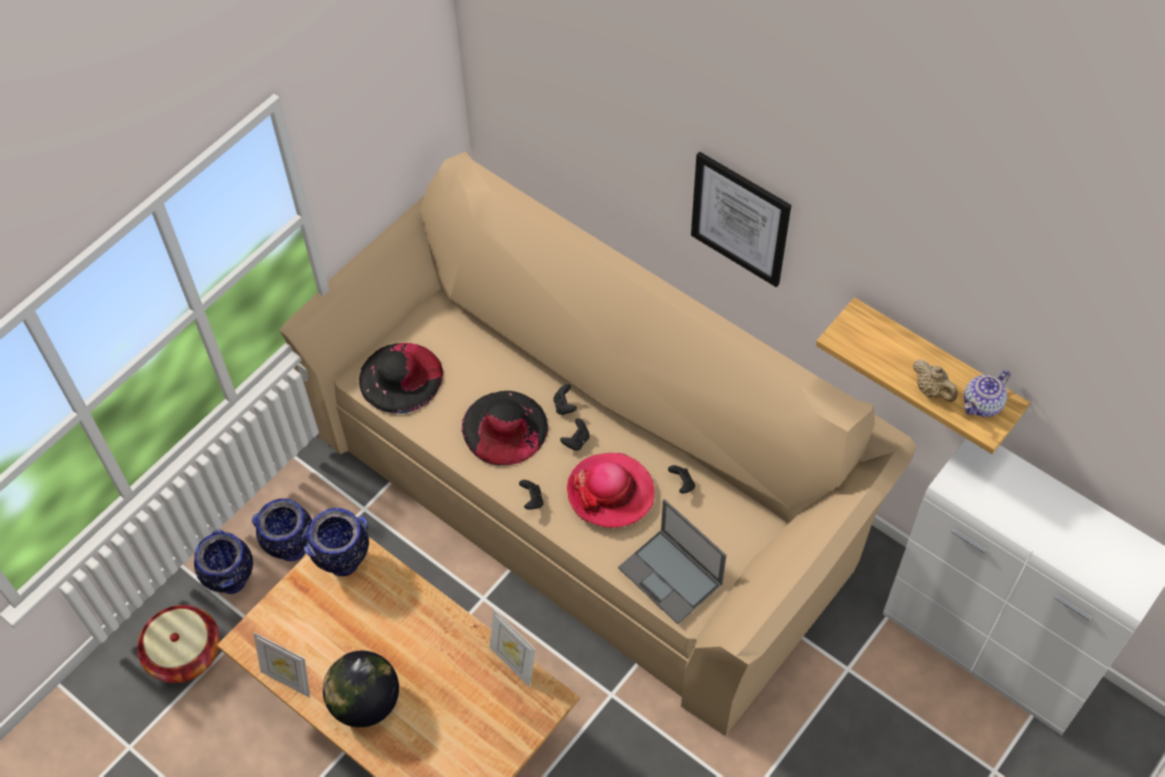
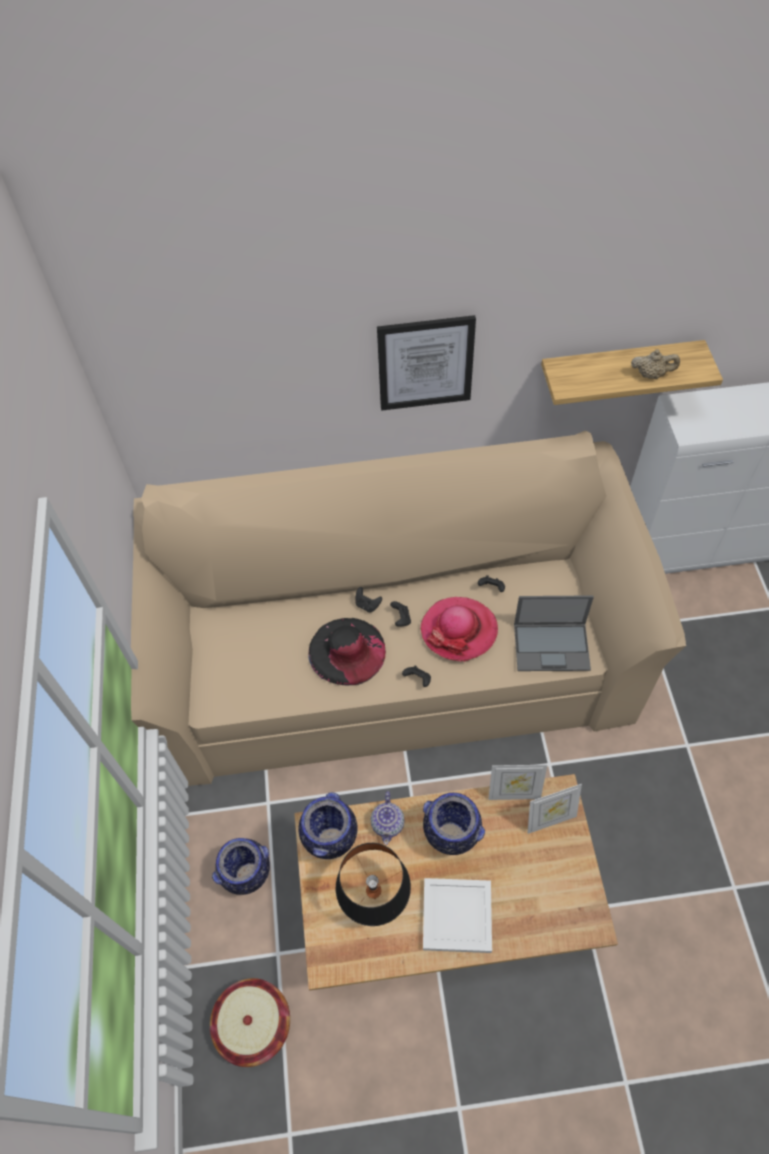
camera: 45 degrees left, 0 degrees up
(232, 582) = (232, 940): vase -> vase (451, 837)
(288, 679) = (387, 958): picture frame -> picture frame (549, 820)
(326, 632) = (374, 899): none -> black table lamp
(365, 702) = (456, 917): globe -> white tray
(400, 377) = (237, 682): black hat -> none
(983, 404) = (685, 360): teapot -> teapot (388, 823)

